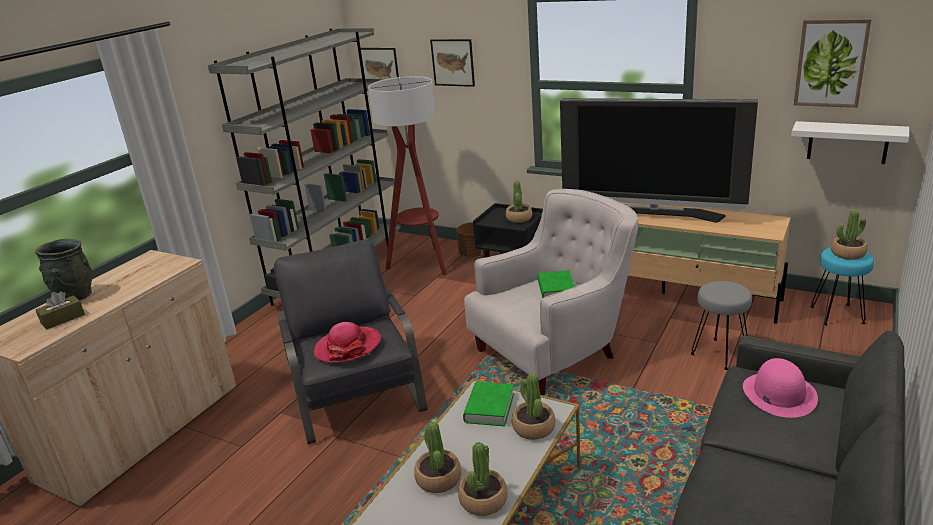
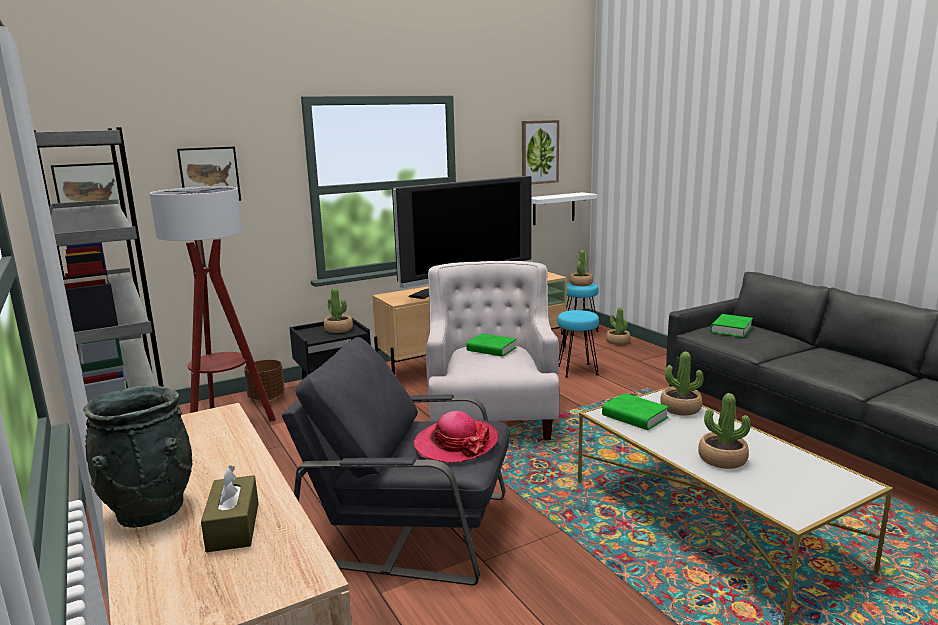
camera: 60 degrees left, 10 degrees down
(483, 500) = (765, 448): potted plant -> potted plant (617, 342)
(719, 353) = (576, 370): grey stool -> turquoise stool
(778, 393) = (731, 329): pink hat -> green book

